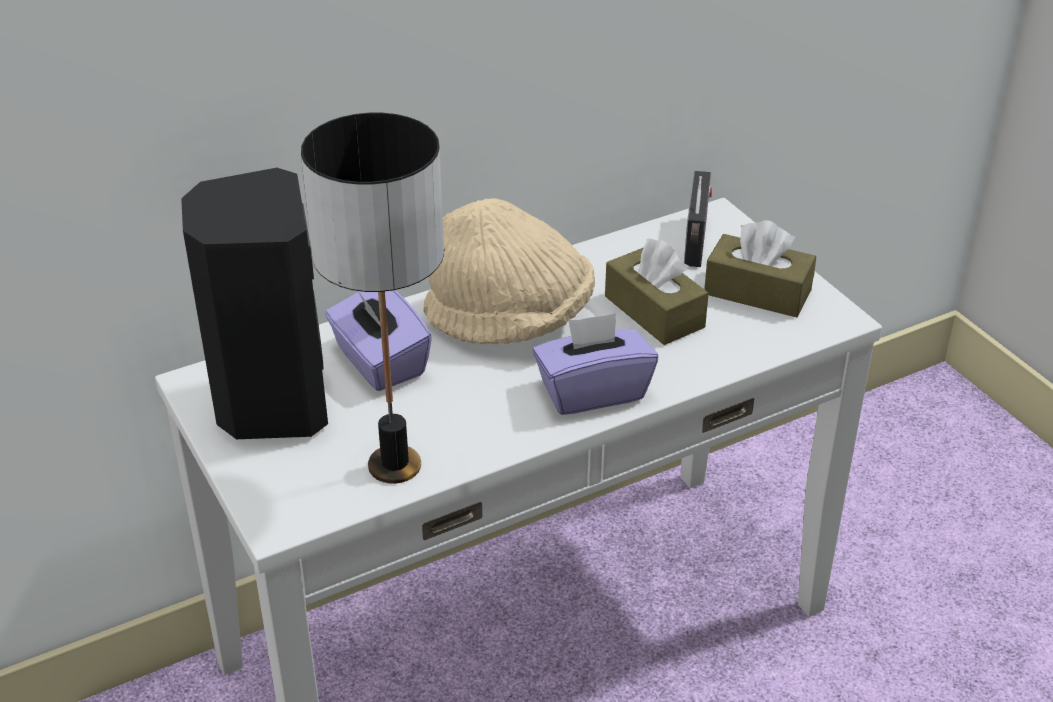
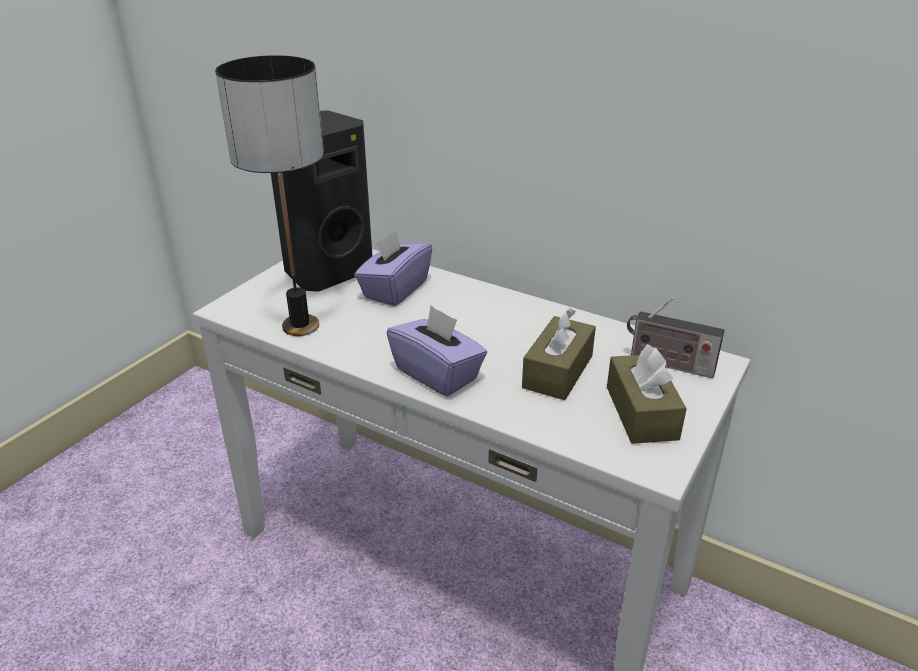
camera: 60 degrees right, 5 degrees down
(510, 320) = (483, 318): beige hat -> none
(696, 244) = (667, 364): radio -> radio turned 45 degrees clockwise

